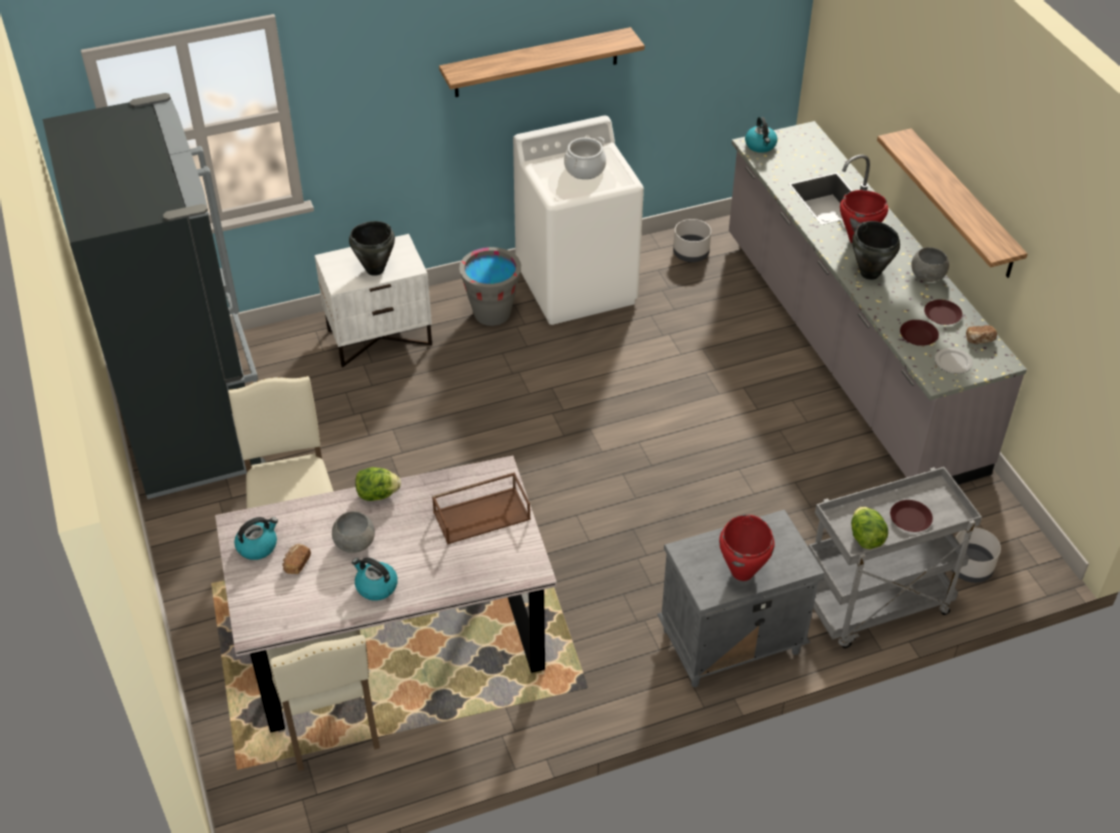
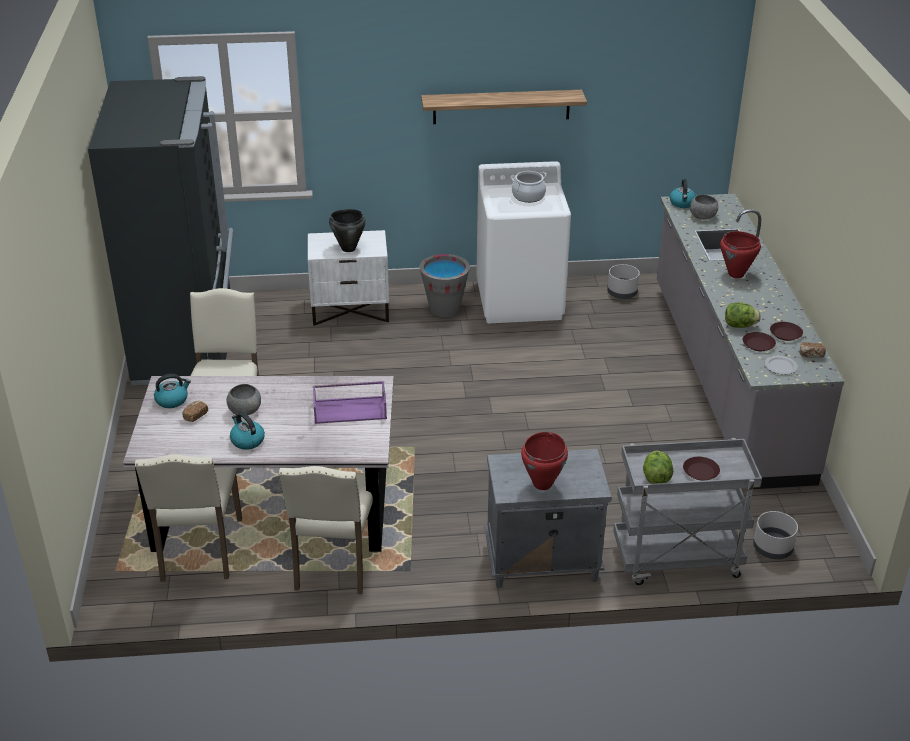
camera: 15 degrees right, 10 degrees down
(377, 494) = (277, 383): lettuce -> lettuce (739, 325)
(482, 514) = (350, 409): brown tray -> purple tray
(496, 697) = (334, 562): none -> beige chair
(870, 273) = (735, 297): black cooking pot -> none
(927, 276) = (785, 306): grey bowl -> grey bowl (702, 216)
(962, 204) = (815, 243): shelf -> none

